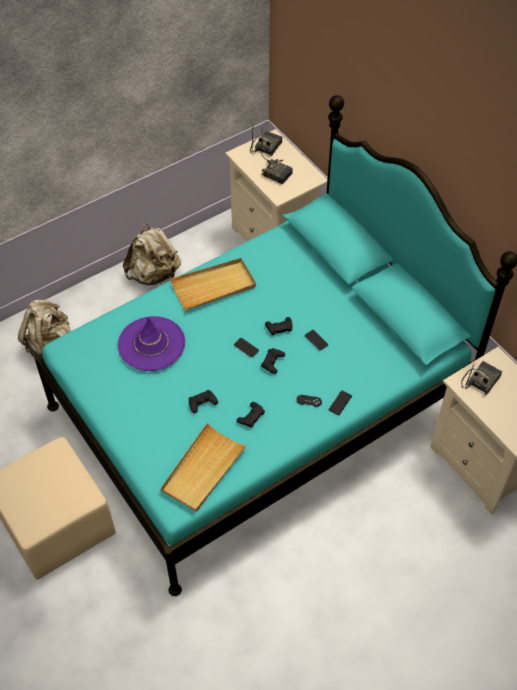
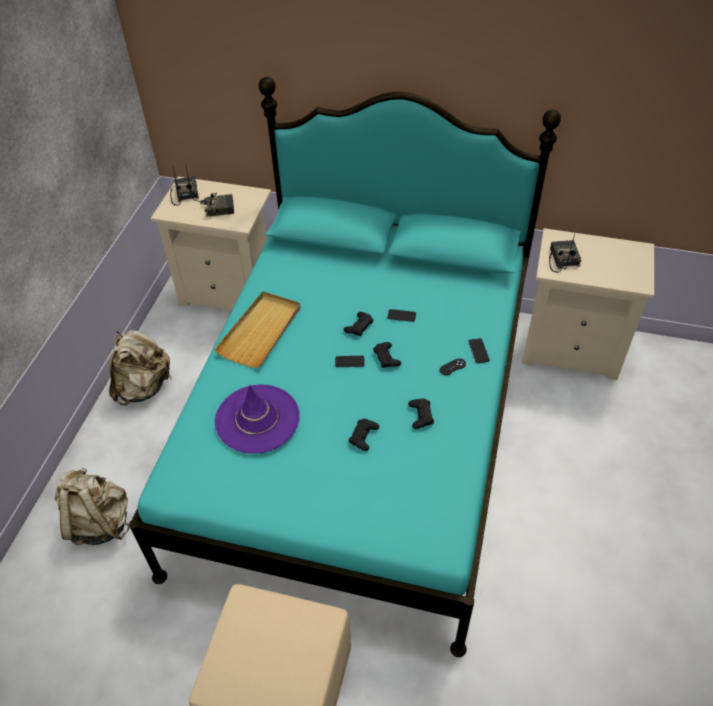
camera: 40 degrees left, 5 degrees down
(203, 469) = (432, 494): beige tray -> none

